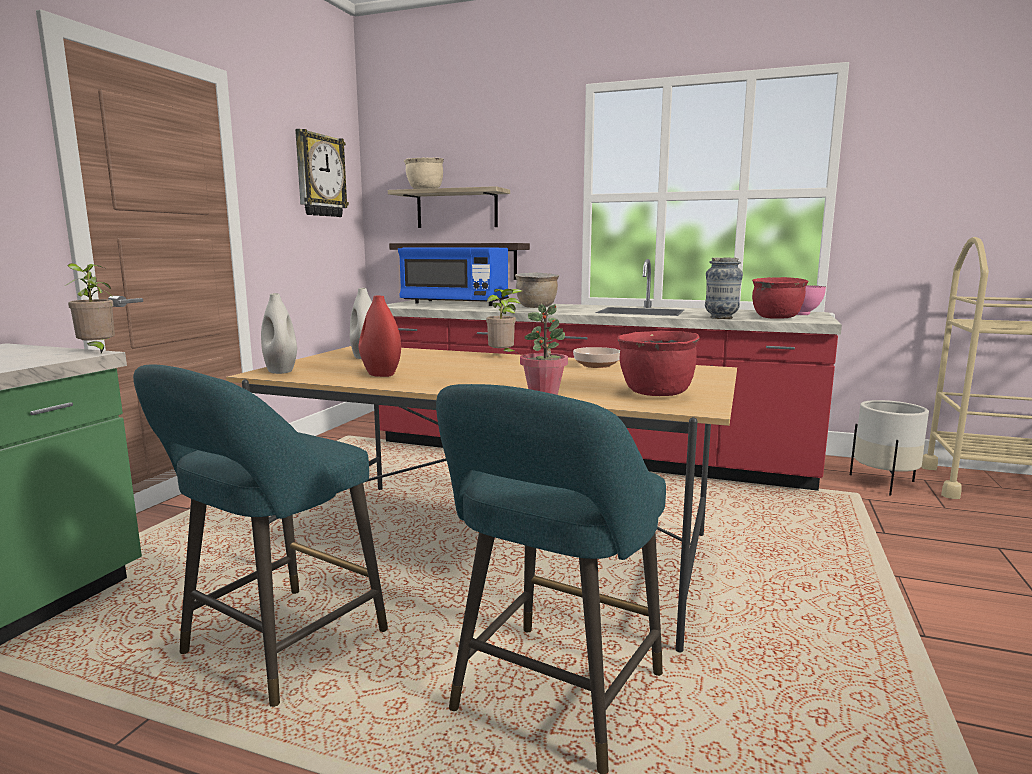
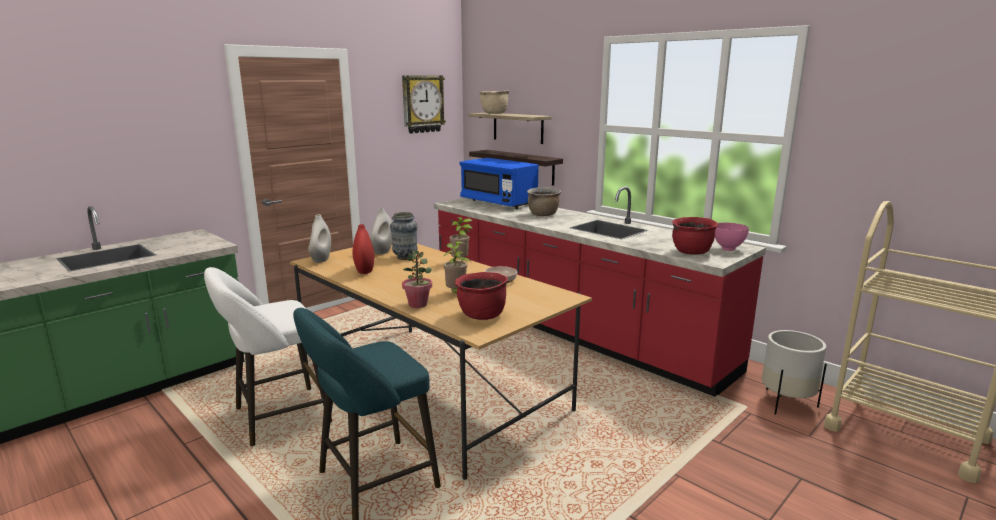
camera: 25 degrees right, 5 degrees up
(97, 351) = (226, 243): potted plant -> potted plant (456, 293)
(276, 648) = (276, 417): turquoise stool -> white stool
(721, 318) = (646, 247): vase -> vase (405, 257)

